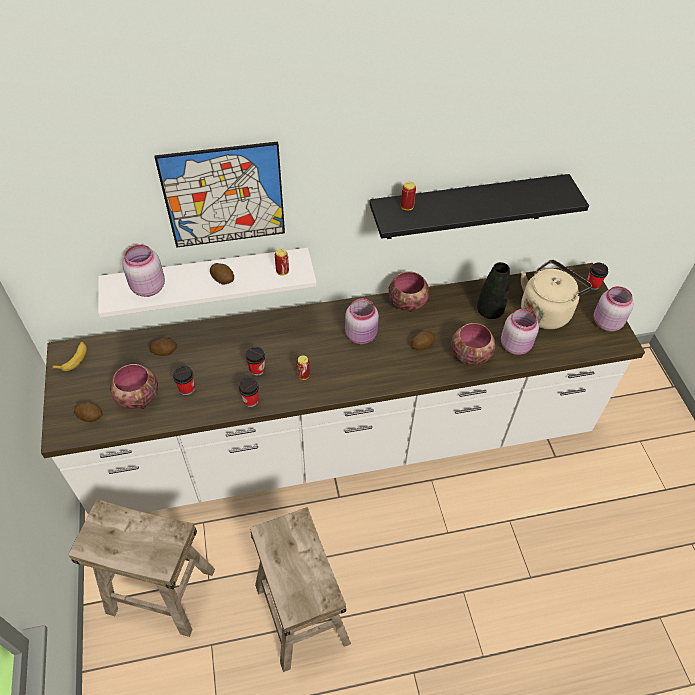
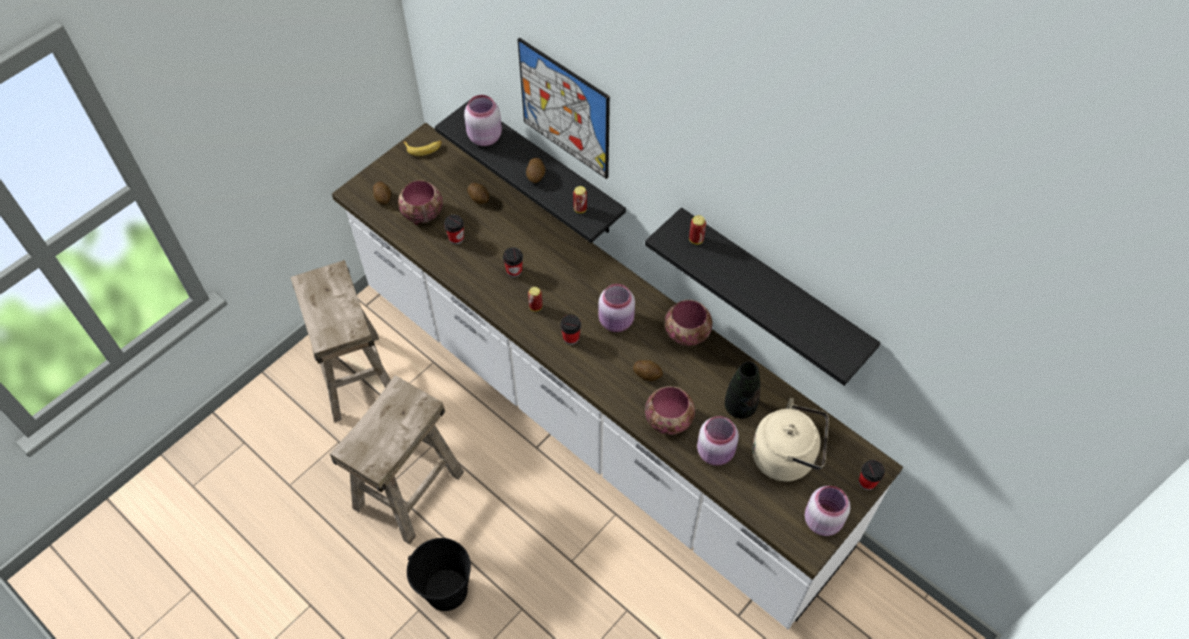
camera: 55 degrees right, 5 degrees up
(209, 280) = (546, 170): white shelf -> black shelf
(250, 400) = (480, 287): cup -> cup (571, 338)
(410, 639) = (446, 590): none -> black bucket

